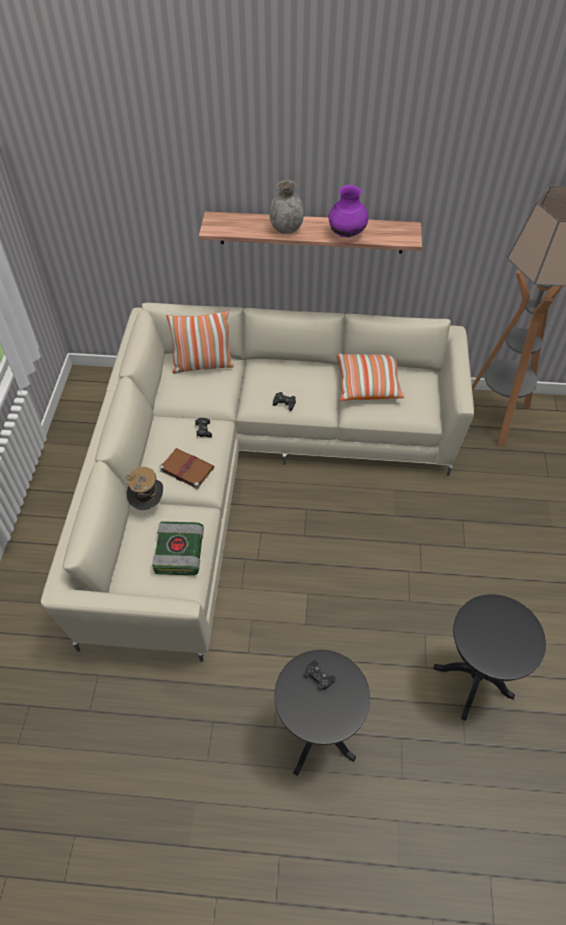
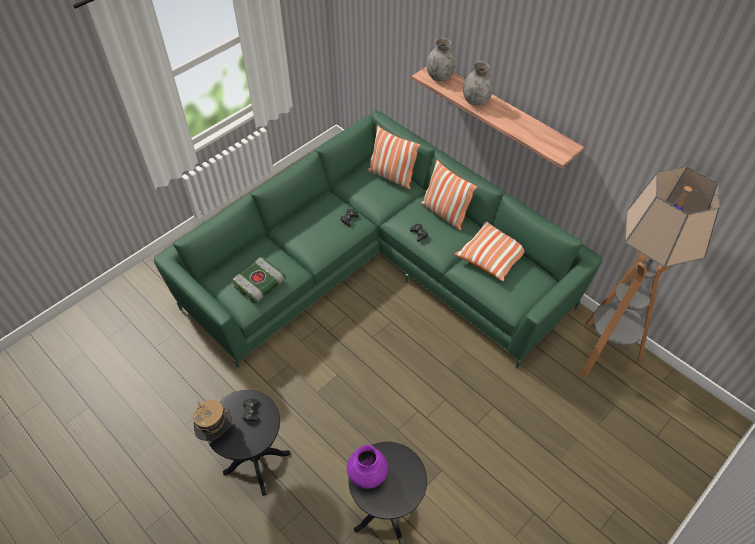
camera: 40 degrees right, 0 degrees up
(148, 504) = (272, 243): hat -> hat (216, 431)
(186, 469) = (314, 236): brown book -> none
(227, 223) = (439, 77): none -> grey vase
(244, 468) = (377, 268): beige sofa -> green sofa
(288, 370) = (444, 213): none -> pillow
(347, 233) = (515, 126): purple vase -> purple vase (367, 474)

